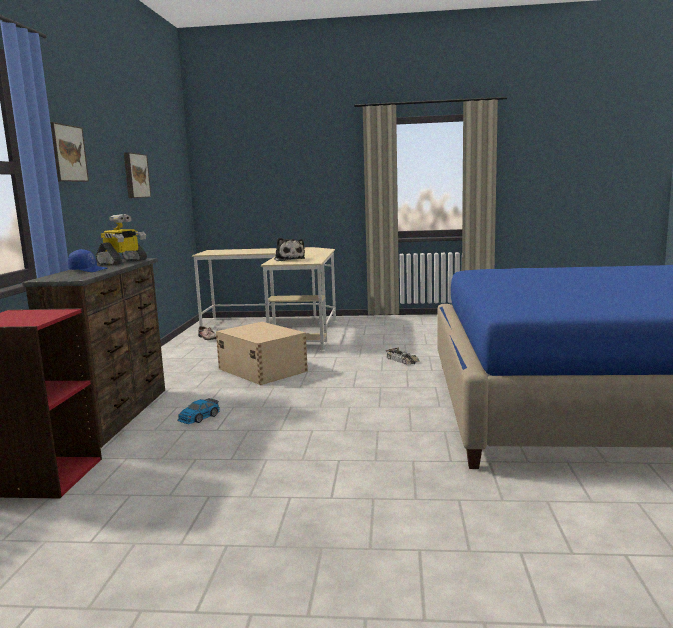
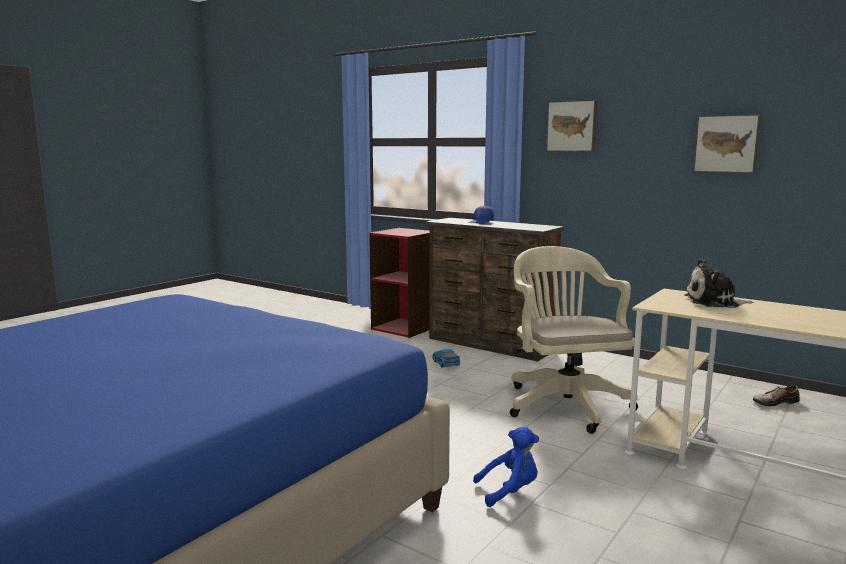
camera: 120 degrees right, 0 degrees up
(123, 262) = (523, 226): toy robot -> none
(262, 370) = (564, 403): beige storage box -> beige office chair
(403, 360) = (510, 491): toy car -> blue plush toy

